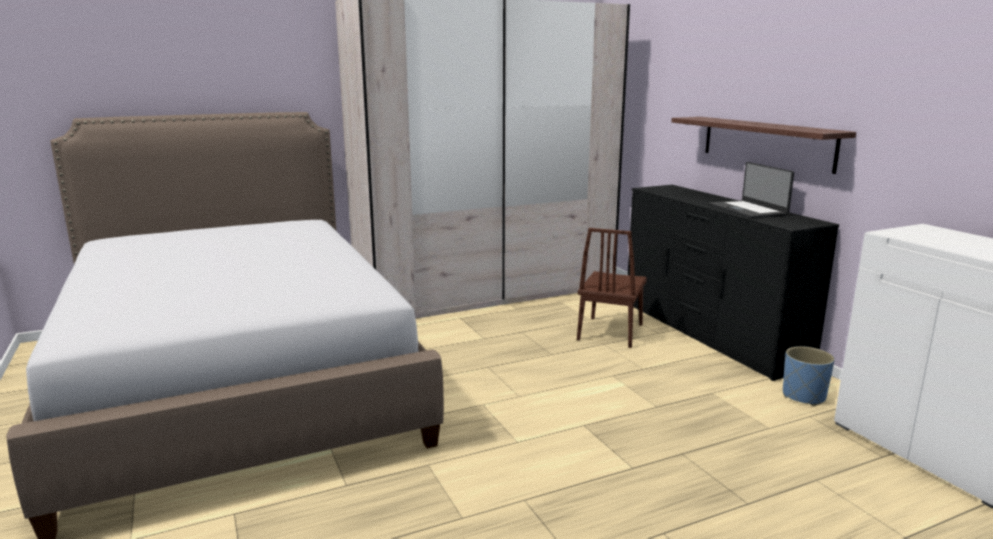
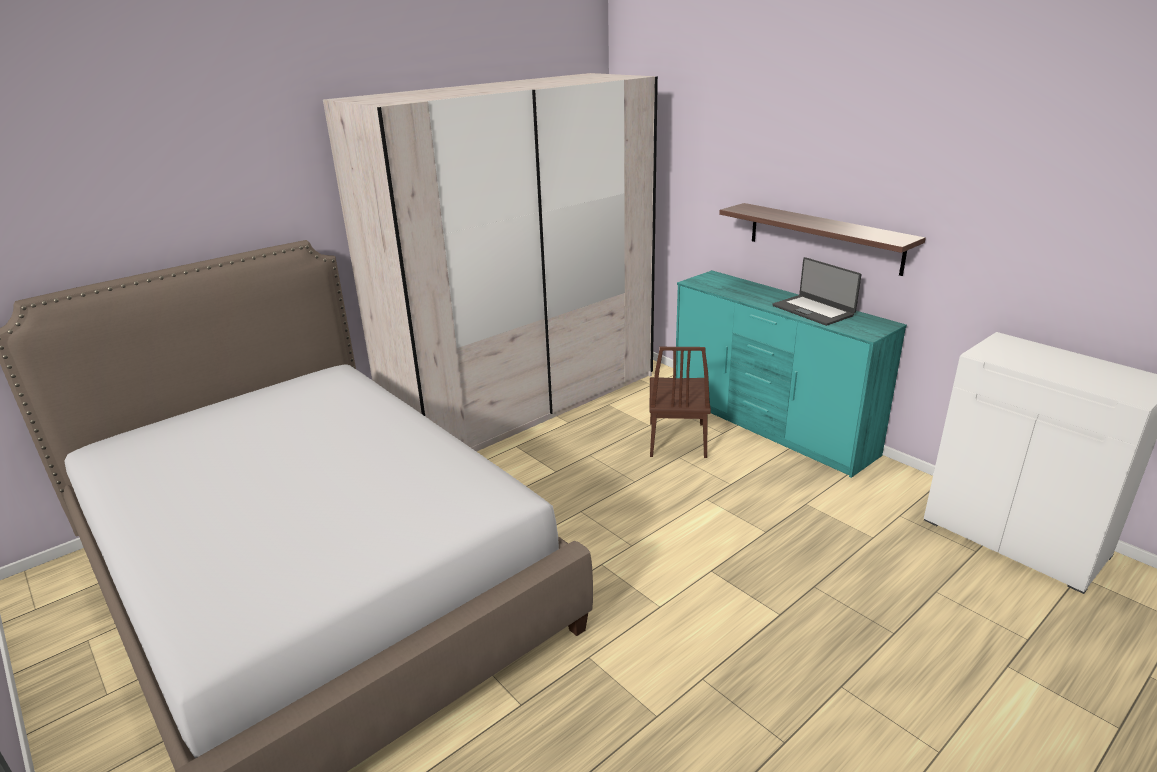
camera: 15 degrees left, 10 degrees up
(709, 334) = (769, 425): black dresser -> turquoise dresser
(803, 396) = (884, 492): blue planter -> none

